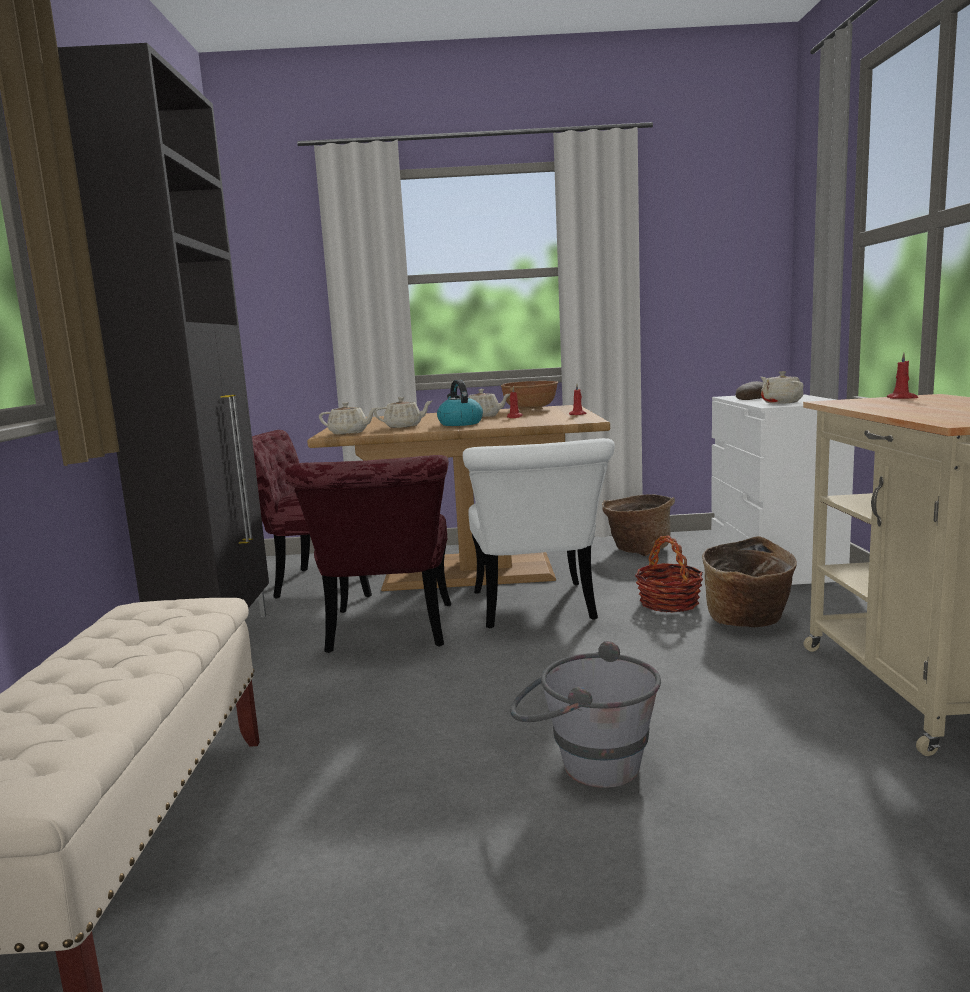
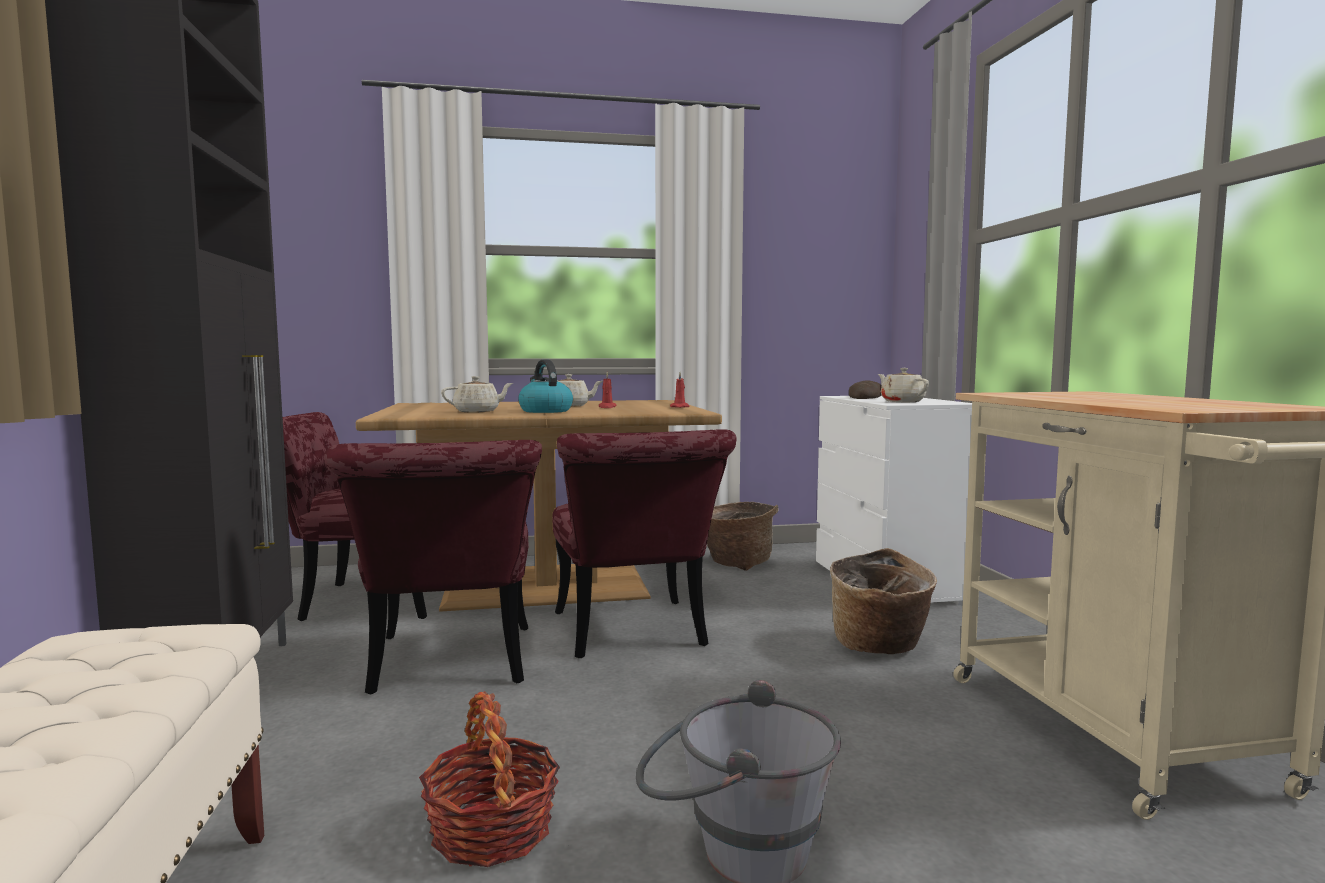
camera: 10 degrees left, 5 degrees down
(349, 433) = (409, 415): beige teapot -> none
(530, 409) = (621, 402): brown bowl -> none
(536, 611) = (634, 635): white chair -> red chair
(668, 603) = (785, 625): basket -> basket (491, 830)
(902, 398) = (1063, 392): red candle -> none

